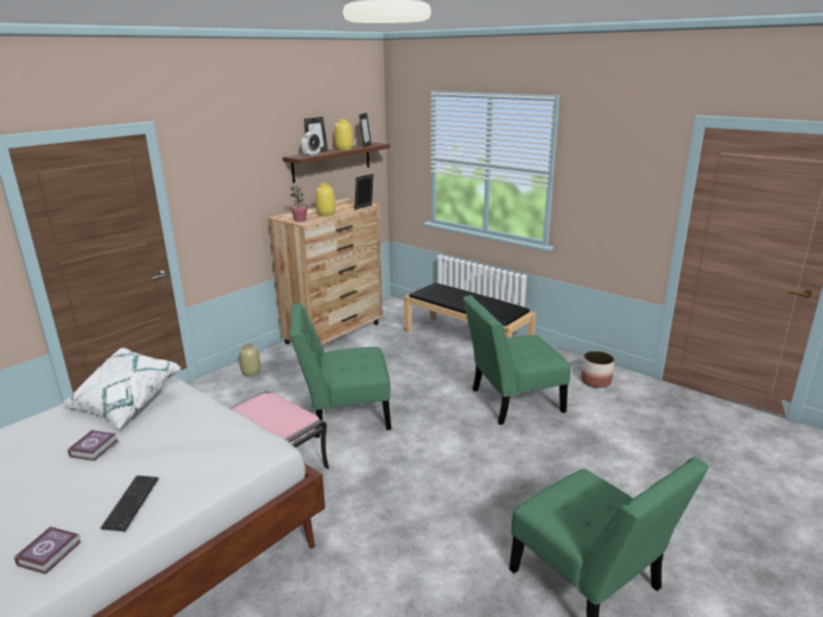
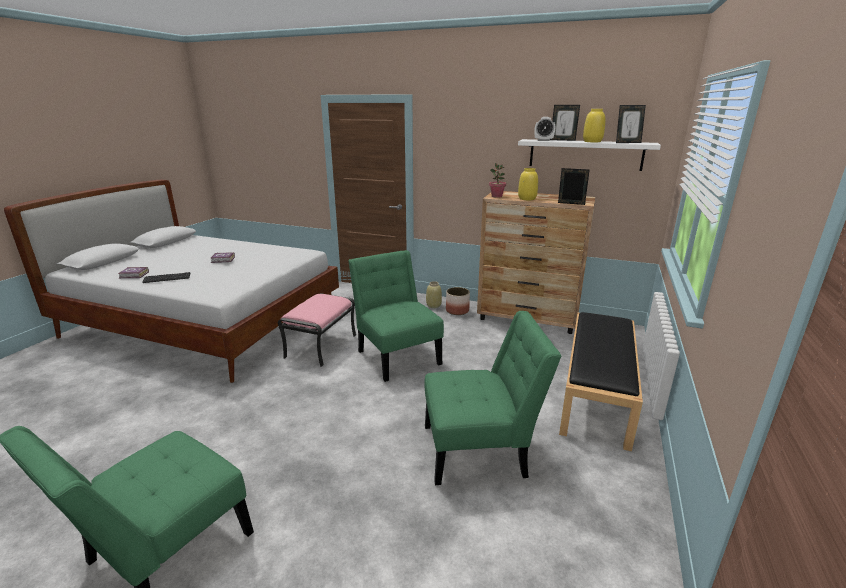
camera: 70 degrees right, 0 degrees up
(124, 404) = (272, 254): white pillow -> none
(332, 162) = (585, 154): brown shelf -> white shelf
(511, 401) = (480, 450): green chair -> green chair turned 120 degrees clockwise
(596, 381) = (599, 532): planter -> planter (457, 311)

